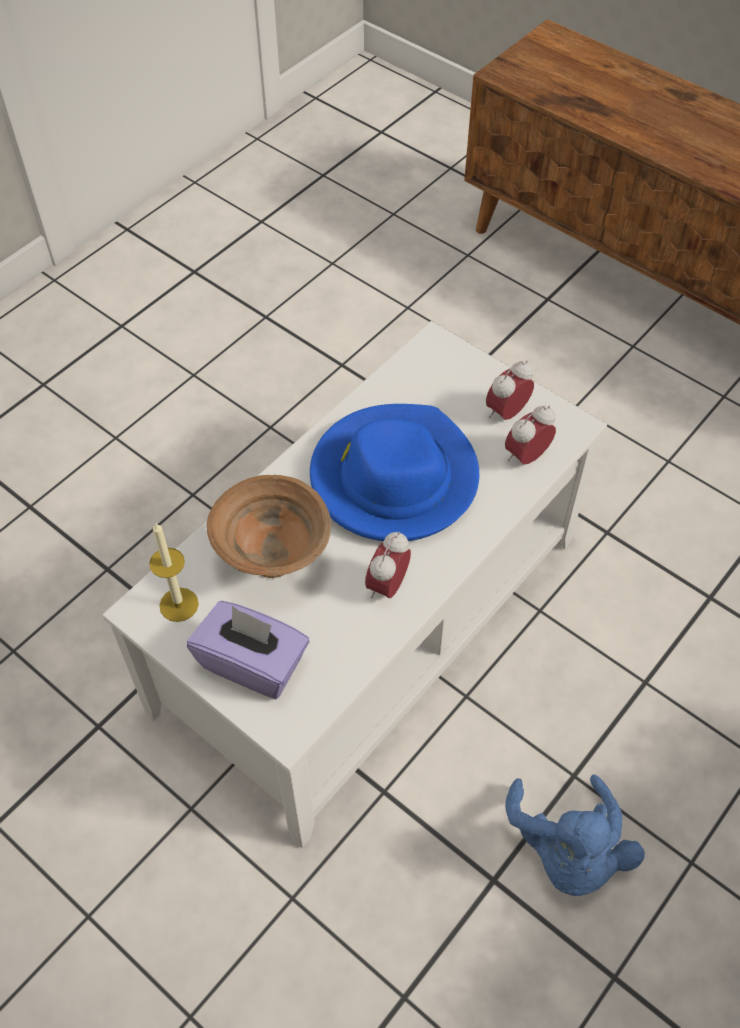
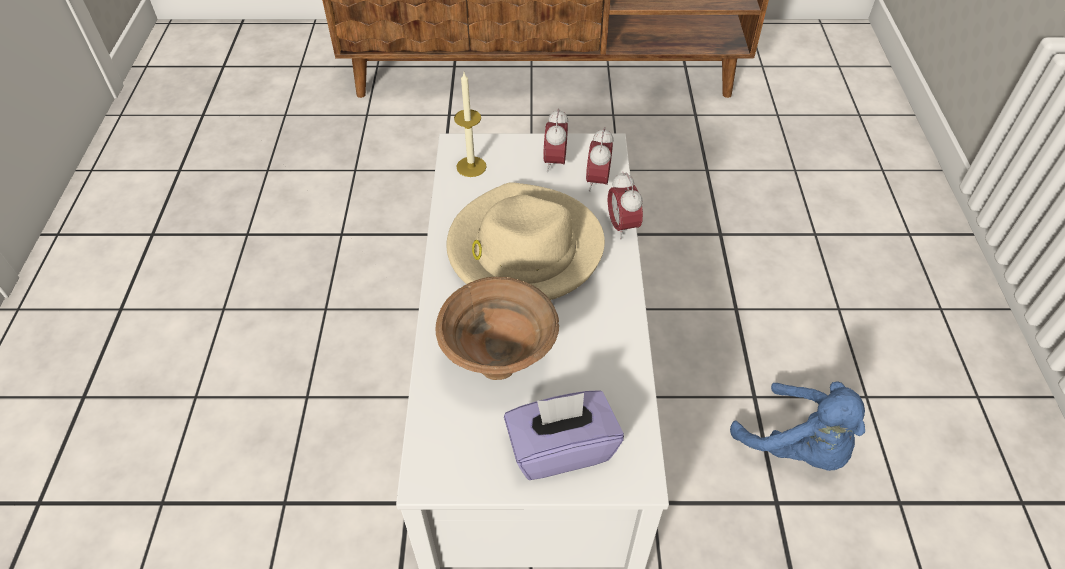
camera: 40 degrees left, 5 degrees down
(179, 604) = (455, 448): candle -> candle (471, 166)
(387, 586) = (598, 323): alarm clock -> alarm clock (622, 226)
(393, 477) = (523, 249): blue hat -> beige hat

